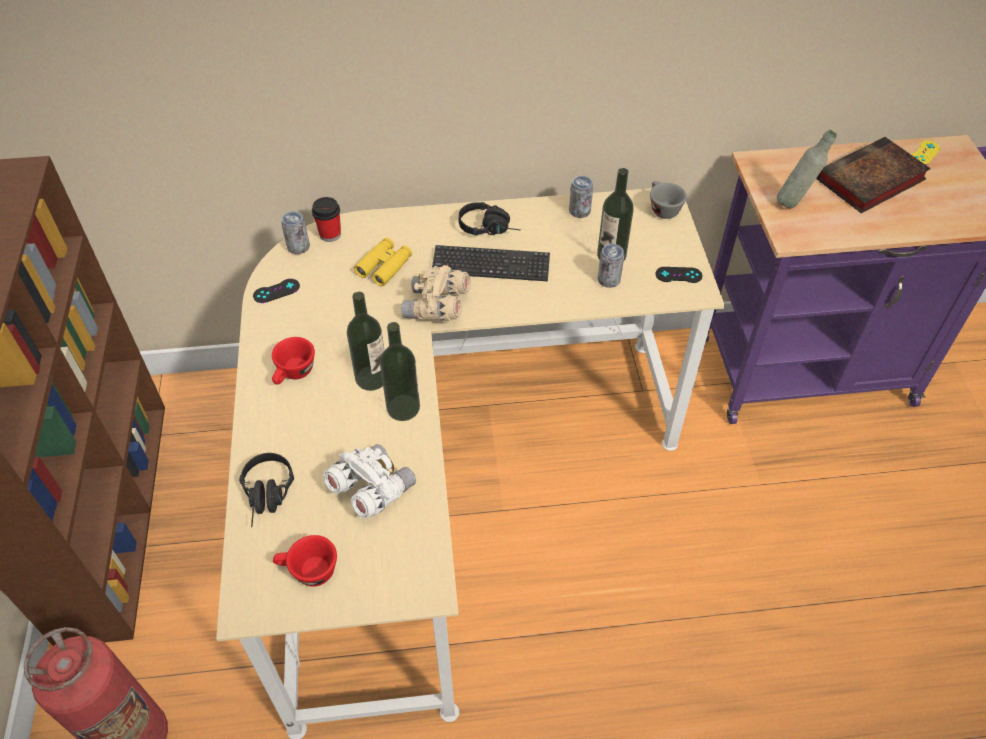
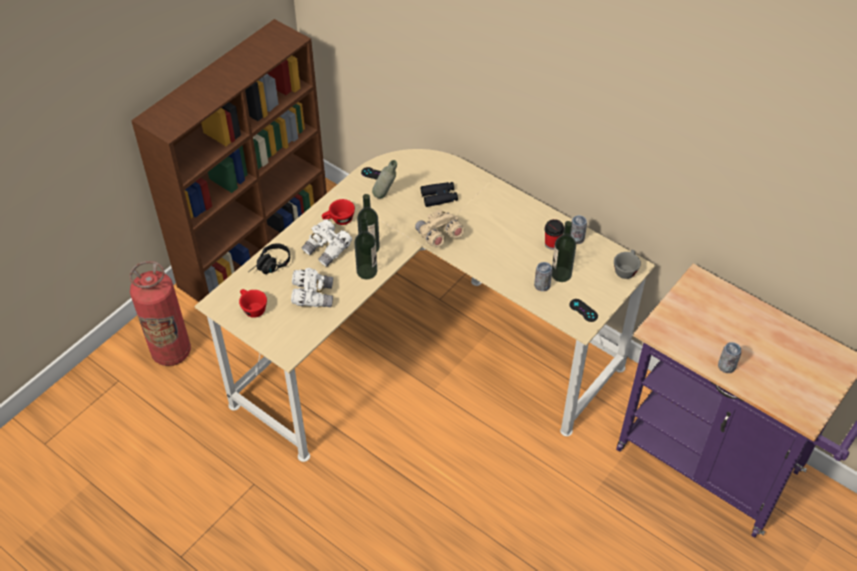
camera: 45 degrees right, 0 degrees up
(298, 247) = (410, 158): can -> can (726, 366)
(322, 419) = (328, 250): none -> white binoculars
(330, 234) = (433, 162): cup -> cup (552, 244)
(384, 266) = (439, 197): yellow binoculars -> black binoculars
(490, 228) = (516, 214): black headphones -> none
(490, 265) = (491, 234): keyboard -> none
(794, 202) = (685, 315): grey bottle -> grey bottle (385, 197)
(869, 181) = (752, 337): book -> none
(924, 153) = (817, 347): yellow game controller -> none

